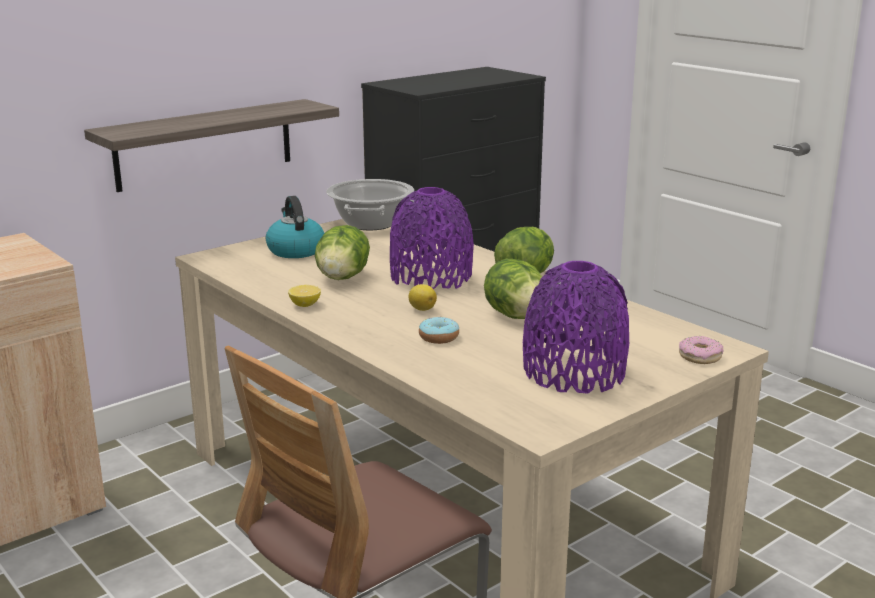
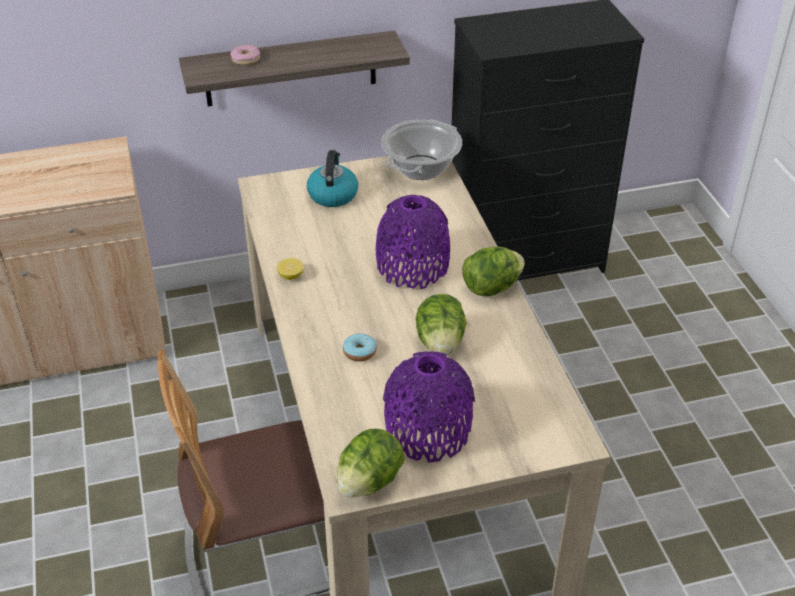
camera: 25 degrees right, 20 degrees up
(342, 278) = (343, 246): lettuce -> lettuce (369, 481)
(422, 309) = (374, 309): lemon -> none
(700, 356) = (544, 445): donut -> donut (245, 59)

